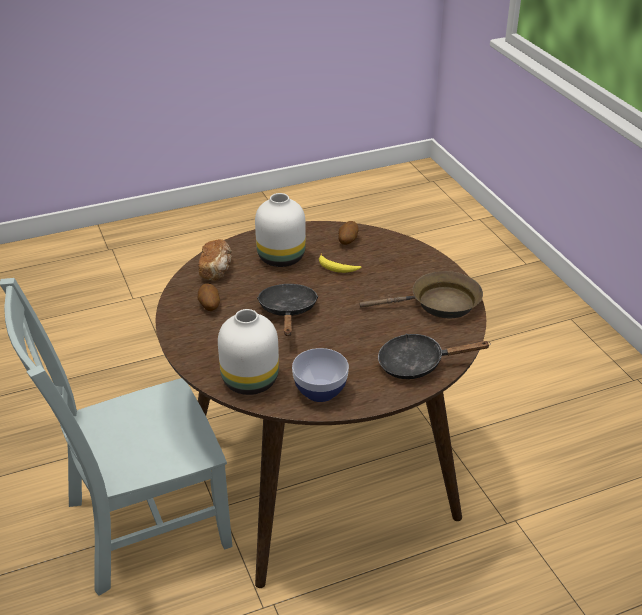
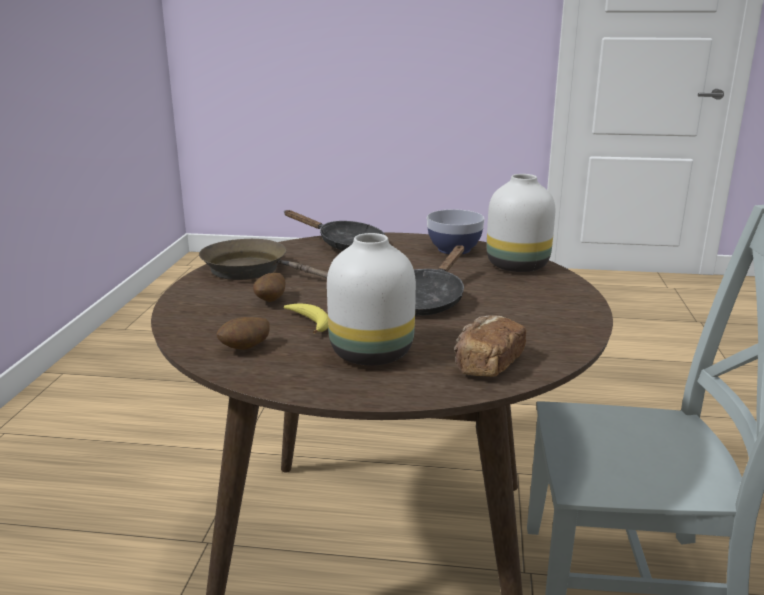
camera: 150 degrees left, 15 degrees down
(209, 306) = (526, 327): potato -> potato (271, 301)

